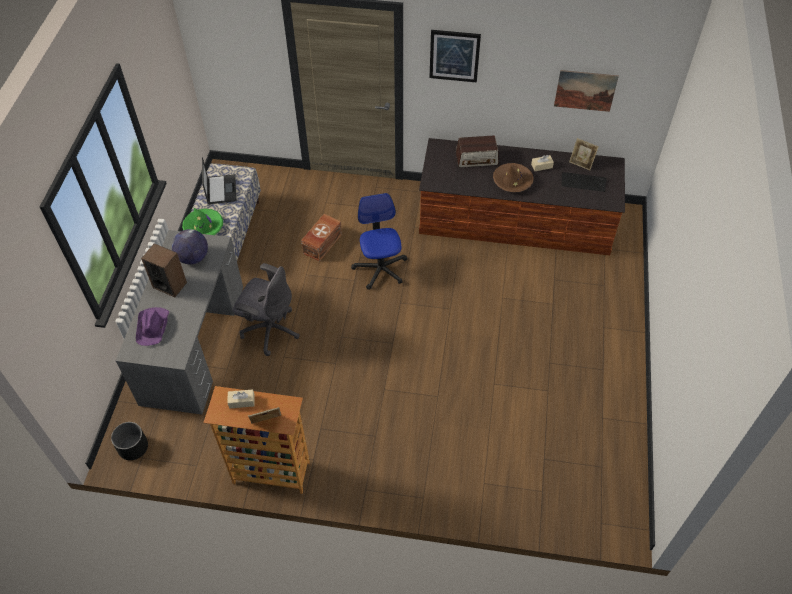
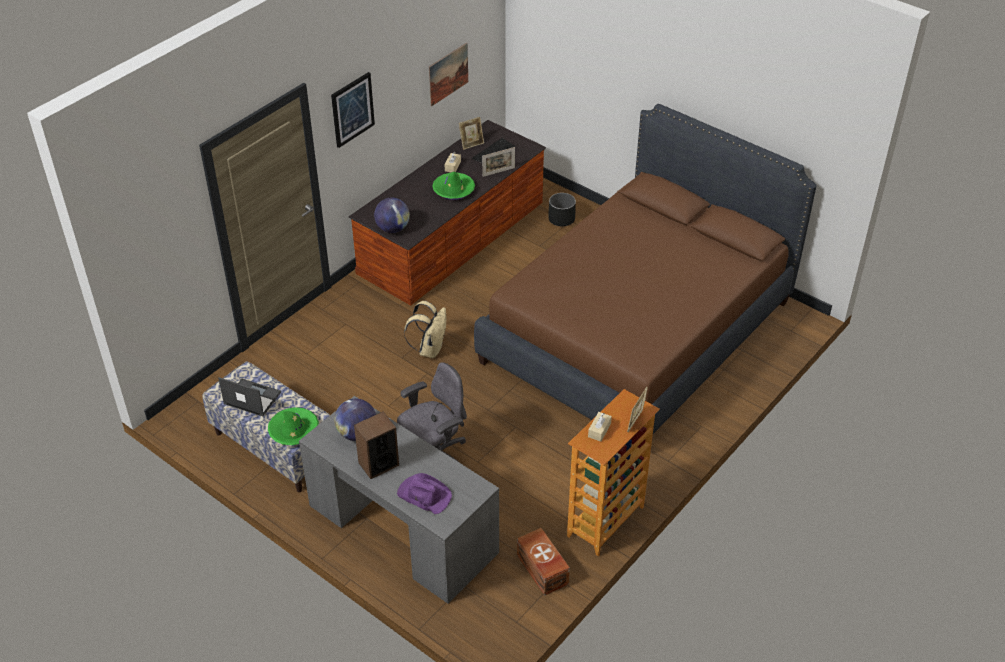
camera: 60 degrees left, 10 degrees down
(133, 447) = (497, 625): black planter -> black planter (561, 219)
(321, 244) = (359, 378): brown storage box -> brown storage box (542, 570)
(380, 269) = (430, 349): office chair -> beige backpack
(435, 169) = (393, 228): none -> globe
(477, 159) = (406, 198): radio -> none
(504, 397) = (637, 331): none -> brown bed
(512, 181) = (453, 190): brown hat -> green hat
(561, 197) = (498, 172): none -> picture frame

